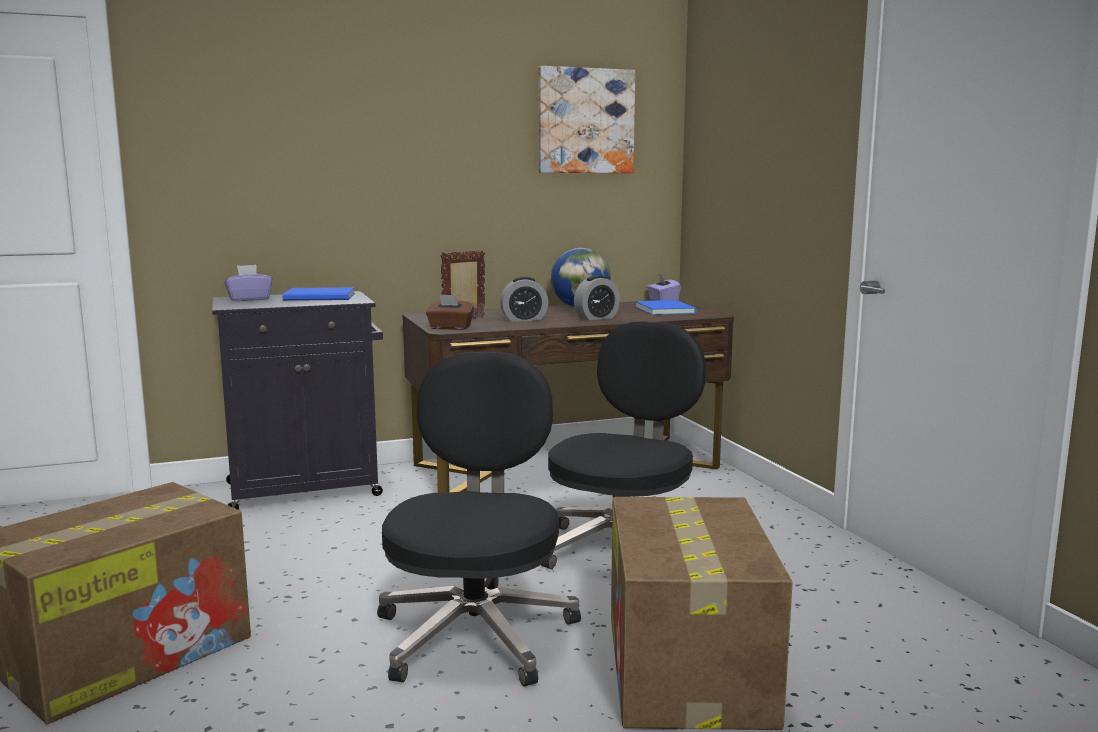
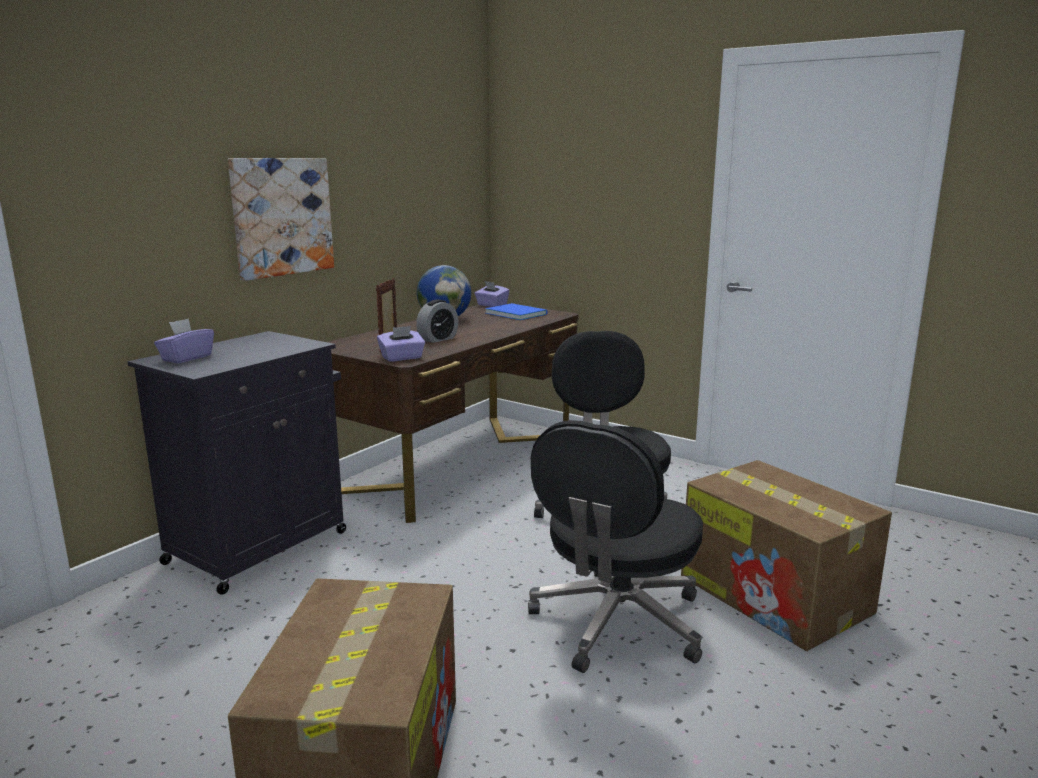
camera: 35 degrees left, 5 degrees up
(321, 297) = (258, 344): blue book -> none
(450, 328) = (402, 358): brown tissue box -> purple tissue box
(476, 632) = (617, 623): black office chair -> black office chair turned 120 degrees counterclockwise
(585, 121) = (429, 147): picture -> picture (281, 216)
(596, 318) = (488, 329): alarm clock -> none

